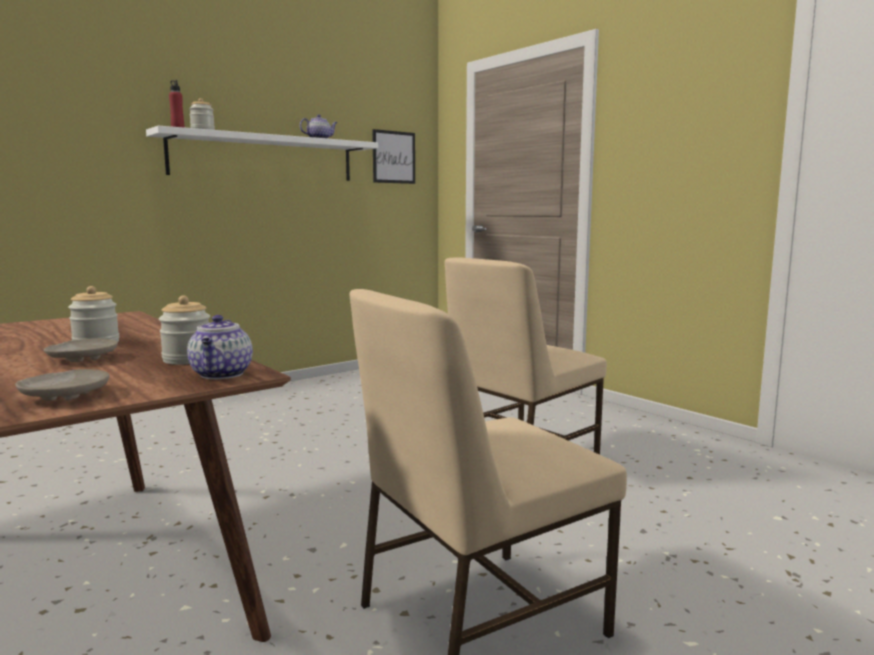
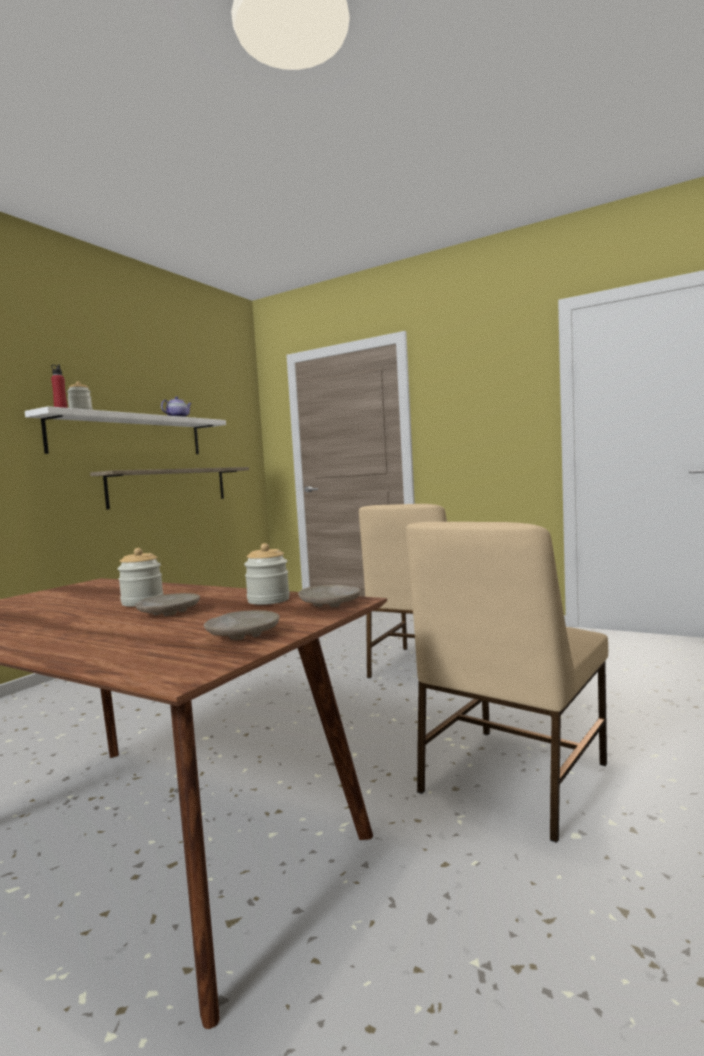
camera: 20 degrees left, 5 degrees down
(222, 374) = (331, 604): teapot -> beige plate
(310, 216) = (169, 486): none -> shelf
(393, 157) = (230, 433): picture -> none

